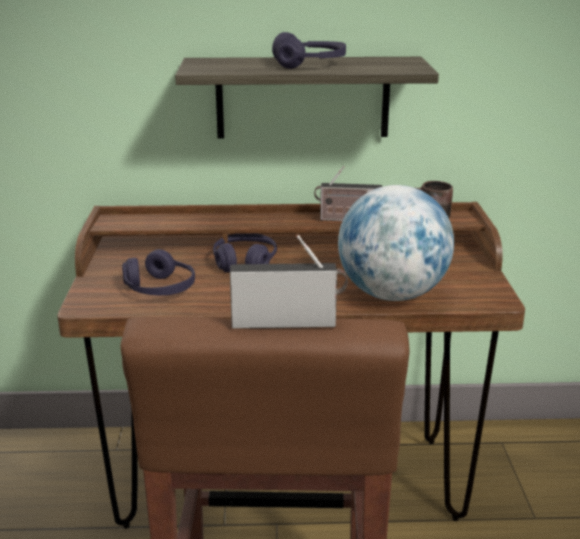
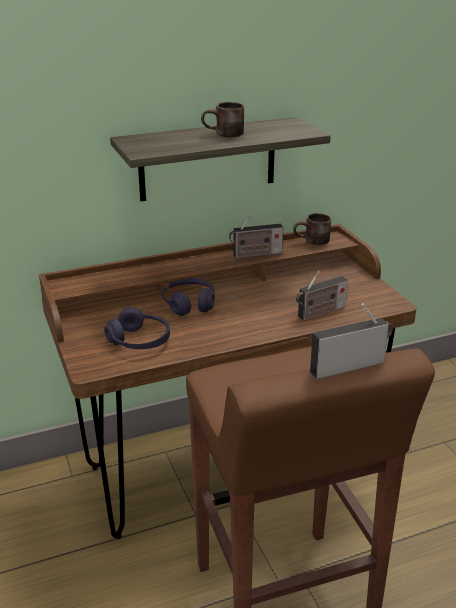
camera: 20 degrees left, 5 degrees up
(309, 64) = (224, 135): purple headphones -> brown mug
(392, 295) = (320, 313): globe -> radio

